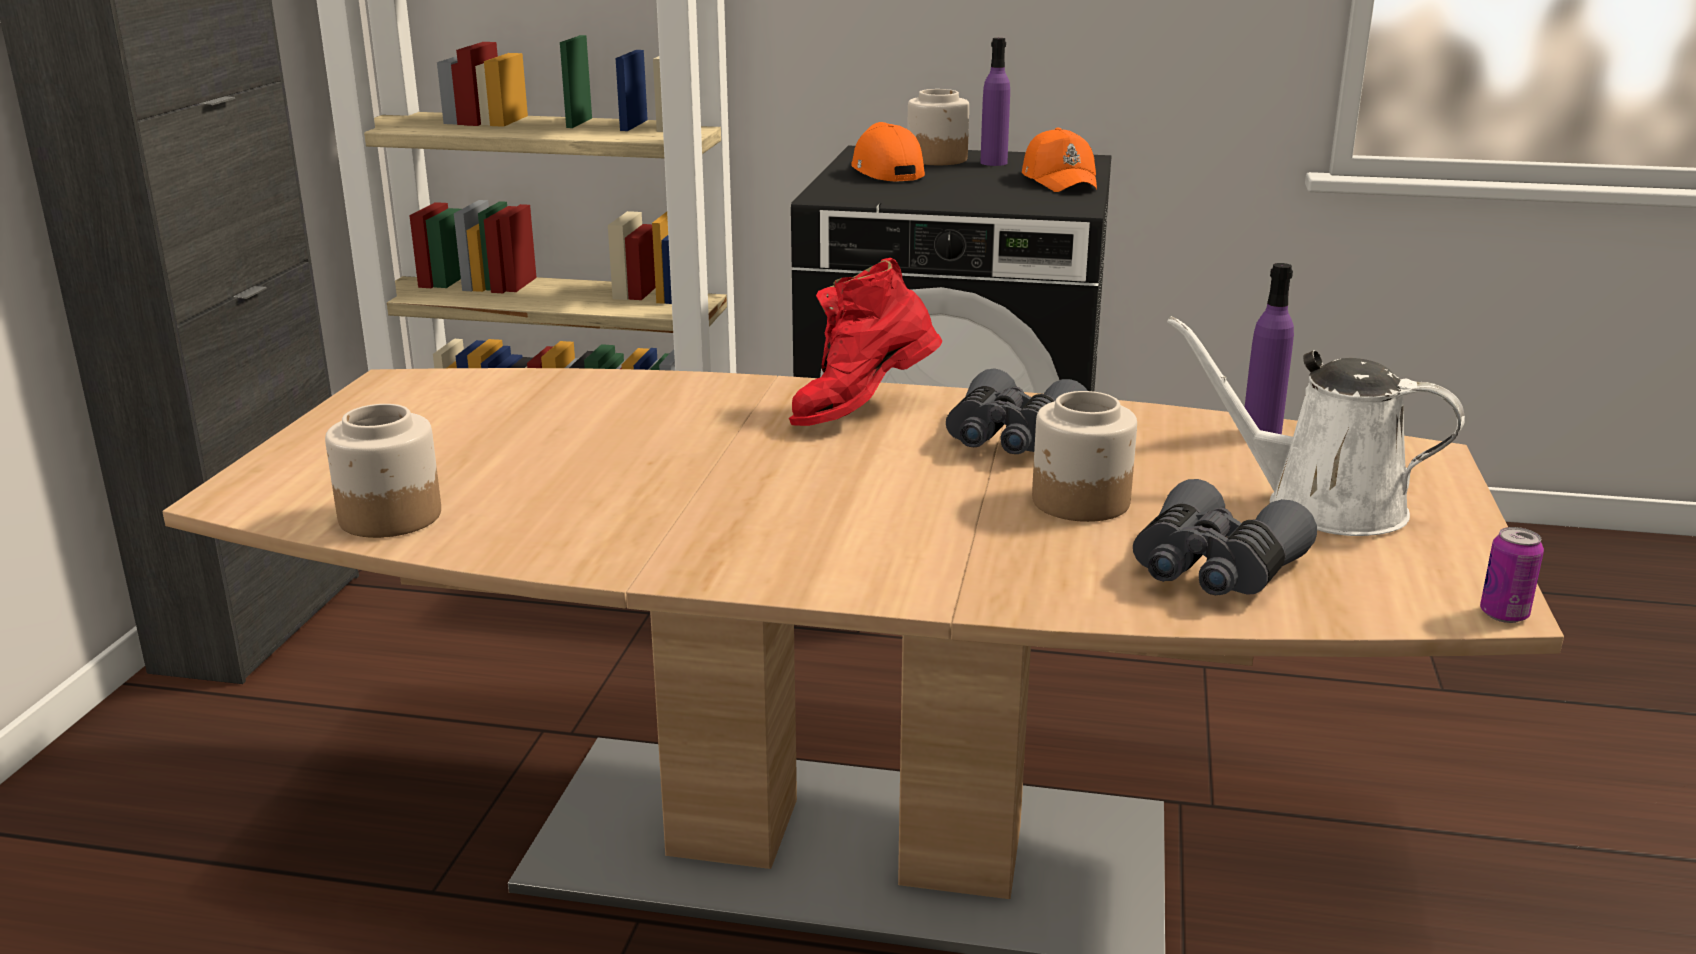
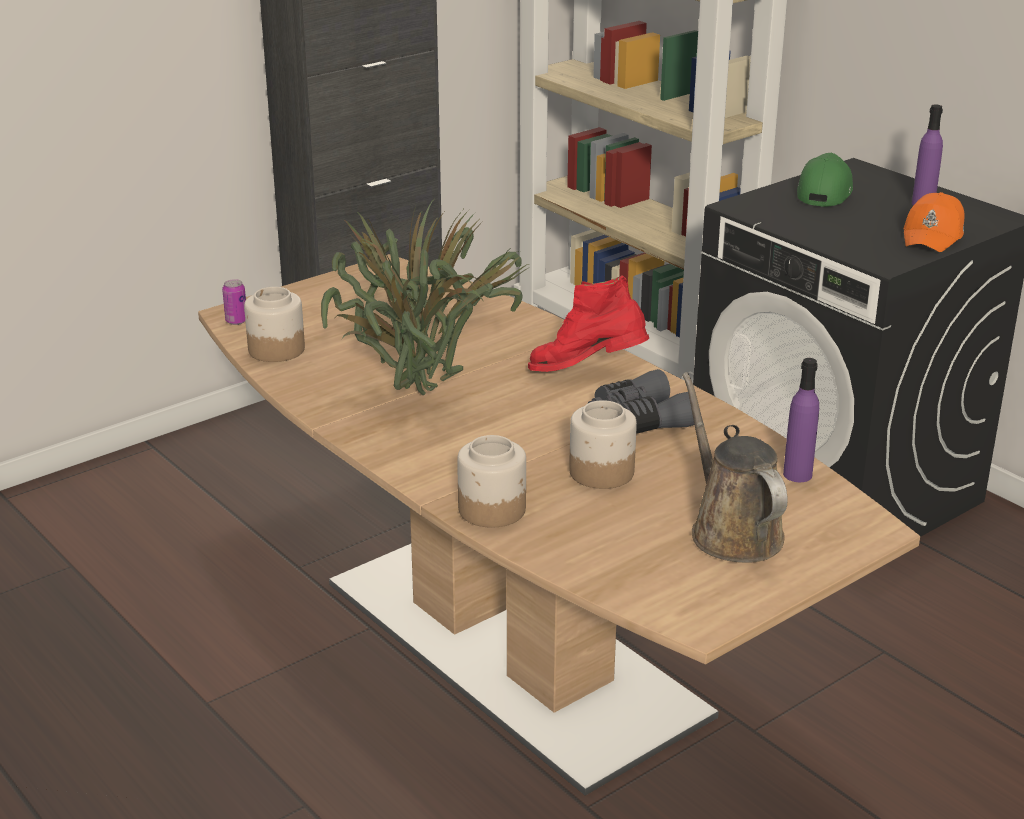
camera: 40 degrees right, 5 degrees up
(718, 506) = (420, 401): none -> potted plant
(885, 172) = (823, 192): orange cap -> green cap
(937, 159) = (888, 189): jar -> jar (493, 509)
(1213, 570) = (593, 537): grey binoculars -> none
(1320, 505) = (731, 531): white watering can -> brown watering can
(1504, 614) = (697, 629): can -> can (236, 321)

